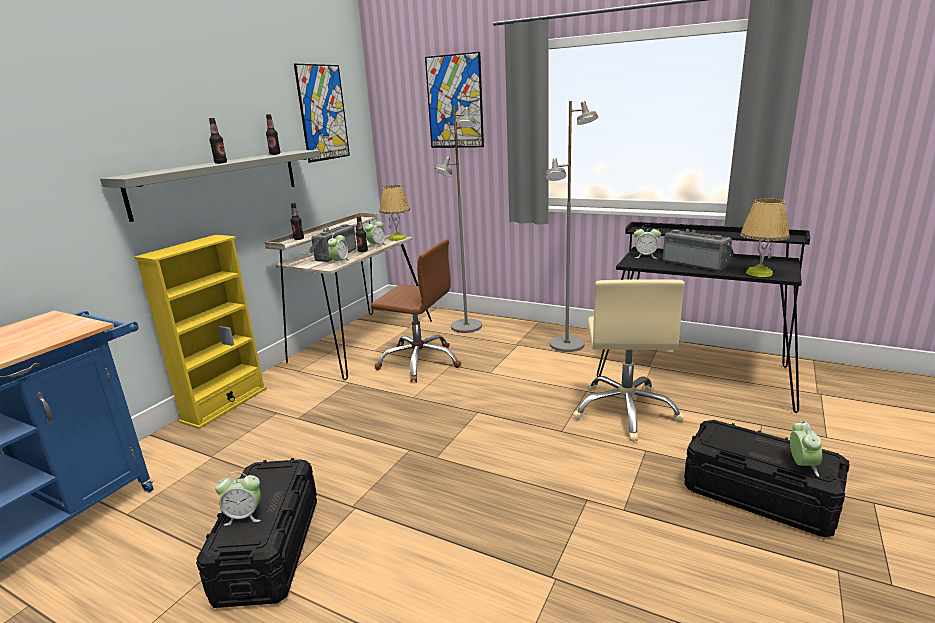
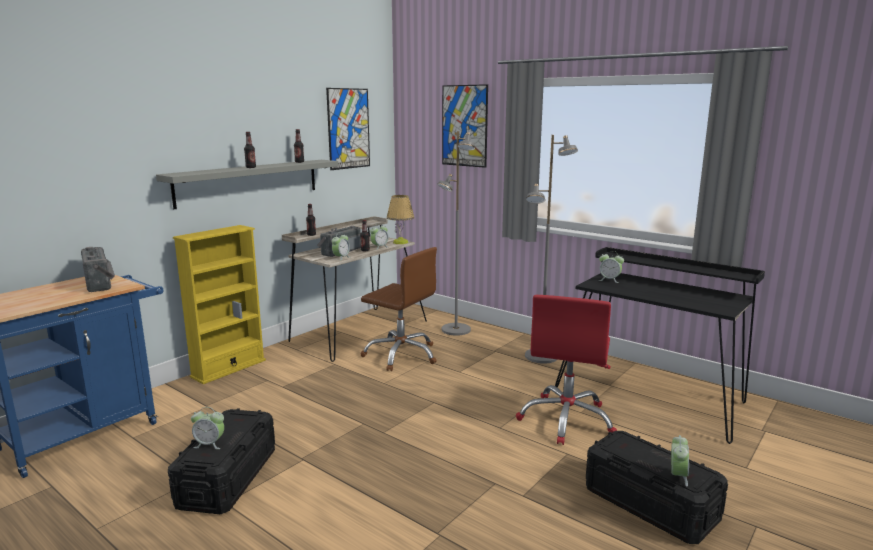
camera: 10 degrees right, 5 degrees down
(626, 411) = (566, 419): beige office chair -> red office chair
(696, 264) = (651, 291): radio -> radio (102, 283)
(759, 273) = (702, 305): table lamp -> none

